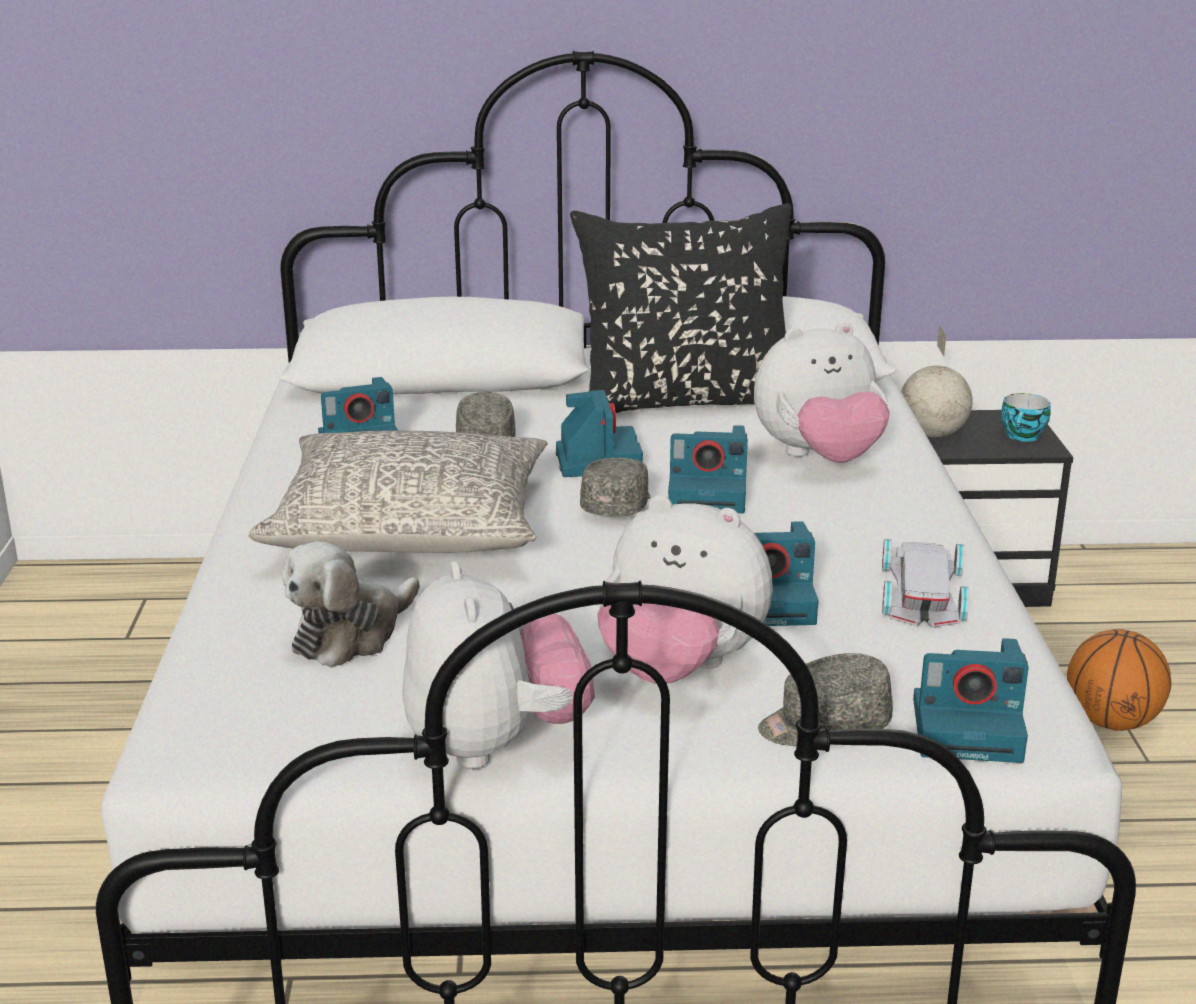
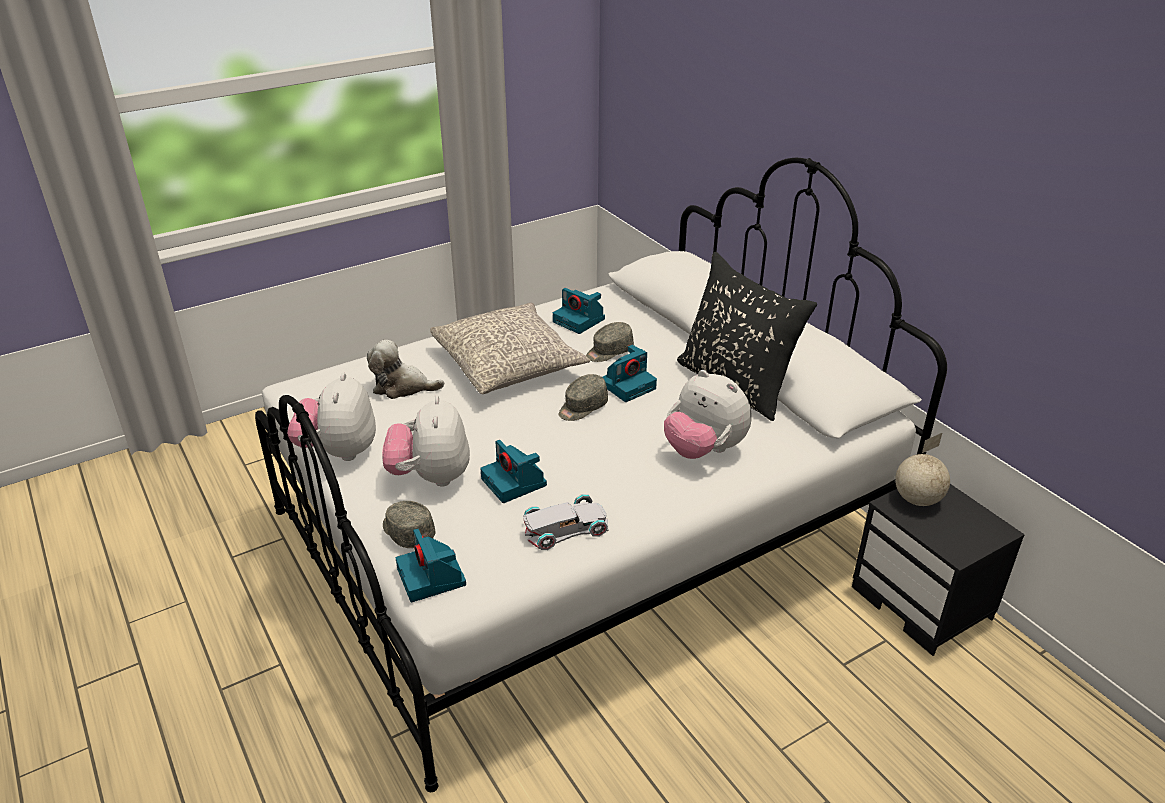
camera: 60 degrees right, 10 degrees up
(495, 745) = (339, 451): plush toy -> plush toy turned 135 degrees clockwise
(618, 504) = (582, 407): grey cap -> grey cap turned 150 degrees clockwise
(710, 494) = (620, 429): camera -> none
(1023, 437) = (965, 539): cup -> none
(1112, 722) = (811, 721): basketball -> none

